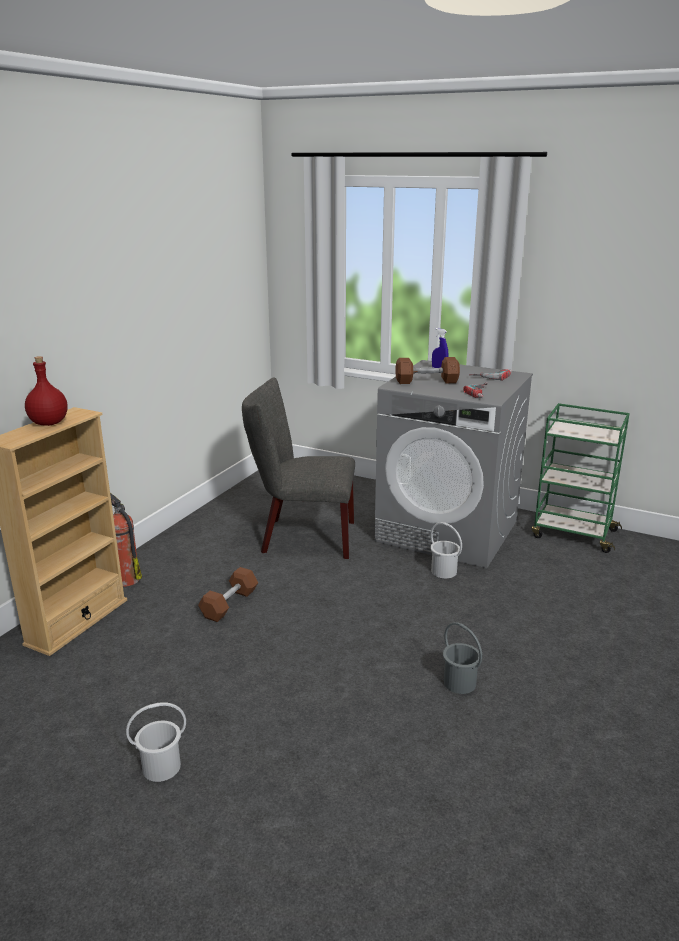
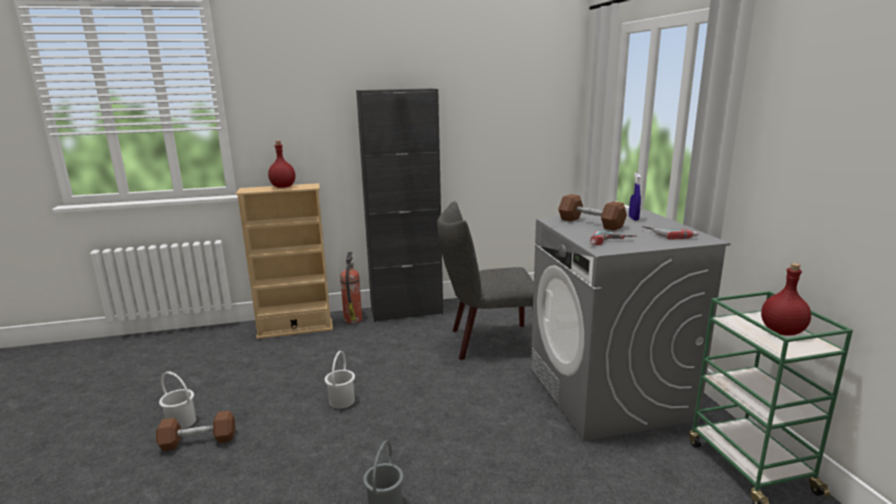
camera: 50 degrees right, 5 degrees down
(170, 546) = (406, 311): none -> black cabinet
(229, 604) = (369, 360): brown dumbbell -> brown dumbbell (198, 441)
(302, 537) = (487, 342): grey chair -> grey chair turned 60 degrees counterclockwise
(443, 572) = (540, 421): white bucket -> white bucket (341, 401)
(589, 428) = (782, 332): none -> red bottle

